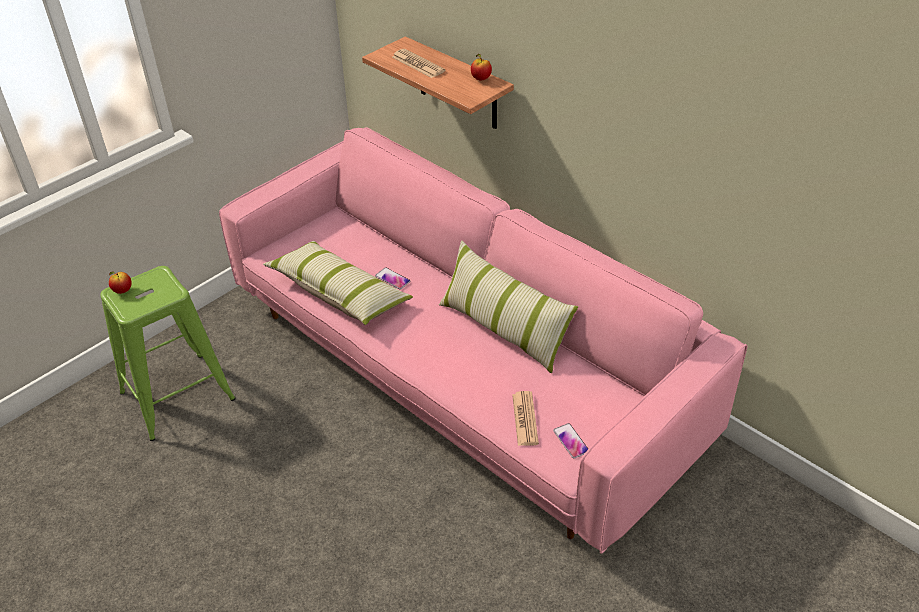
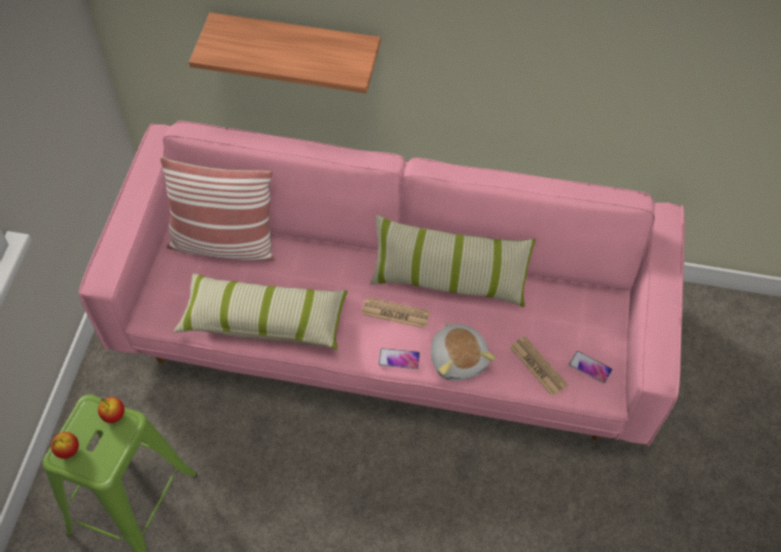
camera: 35 degrees left, 15 degrees up
(355, 236) = (223, 244): none -> pillow
(392, 279) = (303, 277): phone -> phone (399, 359)
(418, 64) = (260, 48): newspaper -> newspaper (395, 313)
(463, 383) = (459, 359): none -> plush toy
(481, 79) = (343, 43): apple -> apple (114, 415)

